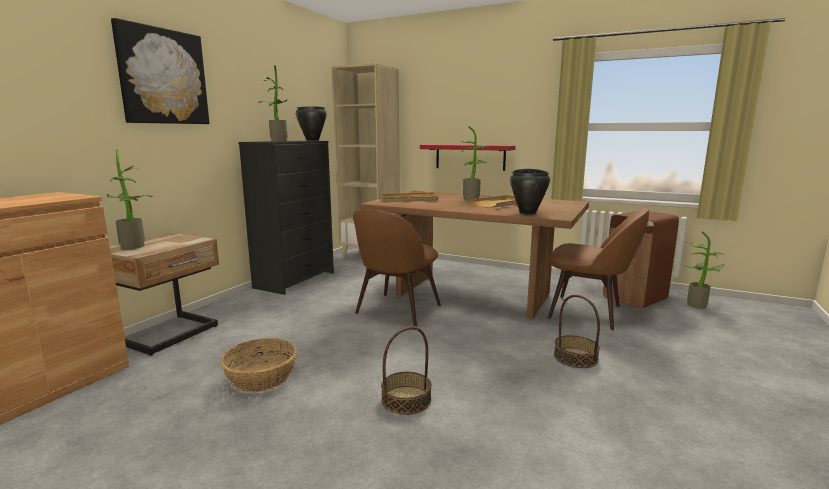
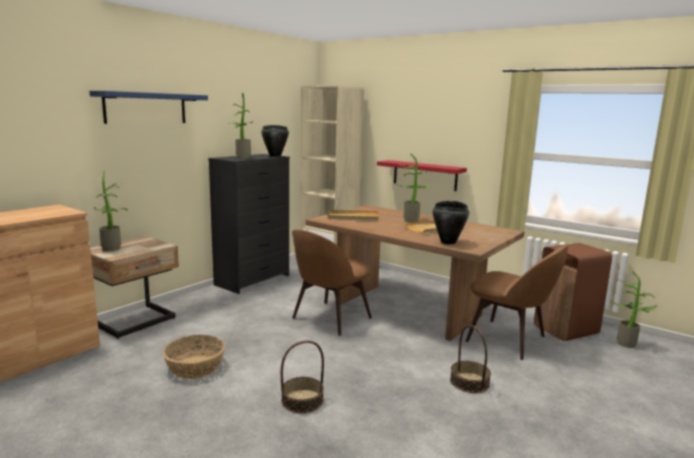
camera: 10 degrees right, 0 degrees up
(163, 77) = (146, 108): picture -> blue shelf

